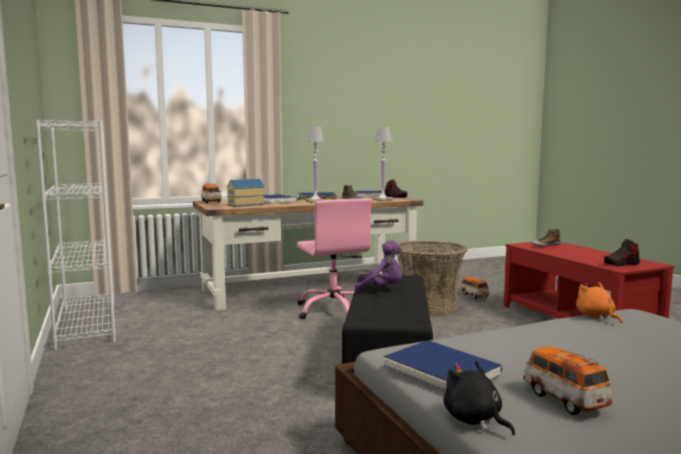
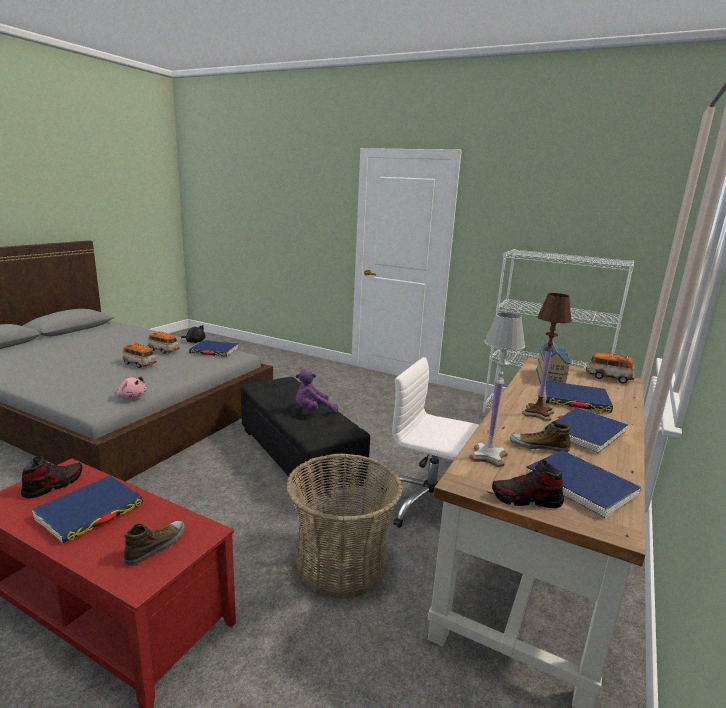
camera: 140 degrees right, 10 degrees up
(315, 201) = (537, 413): white table lamp -> brown table lamp
(334, 310) = (429, 505): pink office chair -> white office chair
(474, 295) = (304, 652): toy car -> toy car (139, 364)
(587, 255) = (89, 511): none -> blue book
(596, 317) = (131, 397): orange plush toy -> pink plush toy

